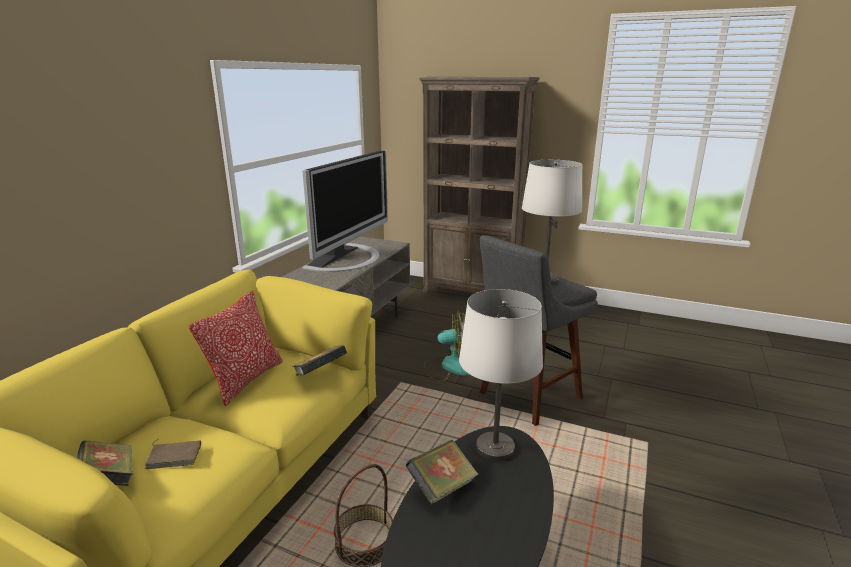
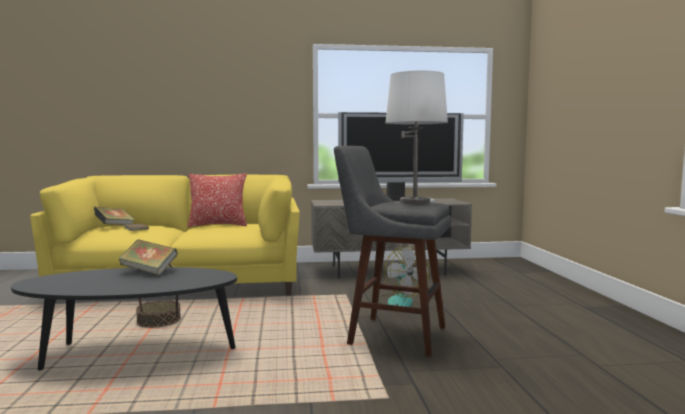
camera: 60 degrees right, 15 degrees down
(320, 374) = (240, 231): book -> none
(472, 292) = (557, 285): brown bookcase -> none
(495, 448) = (203, 275): white table lamp -> none

